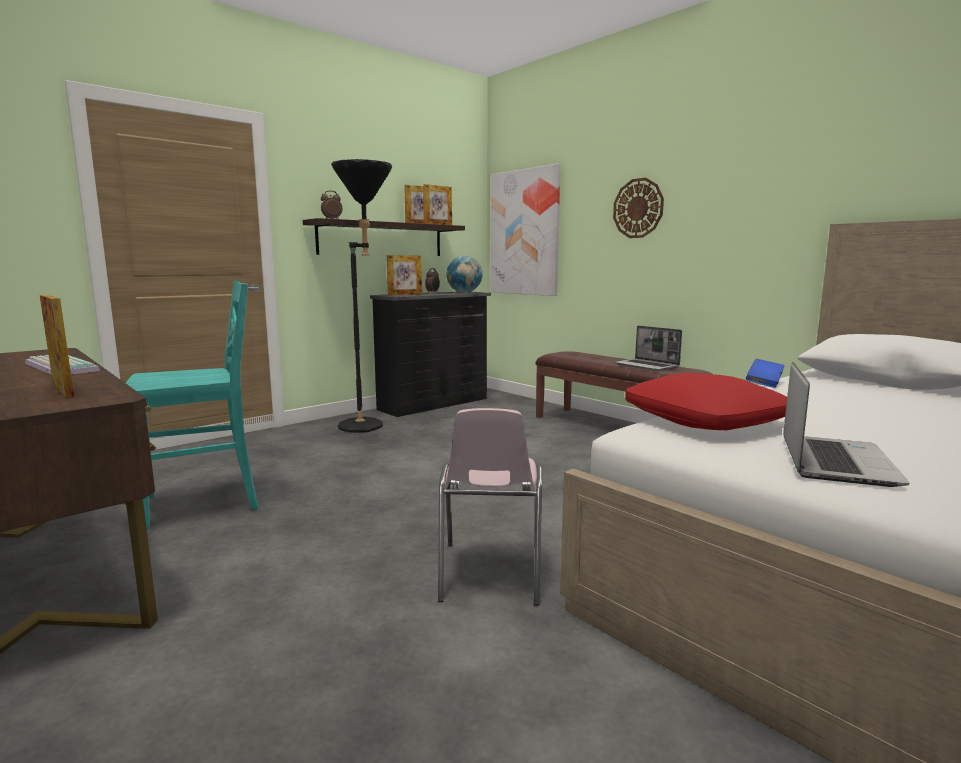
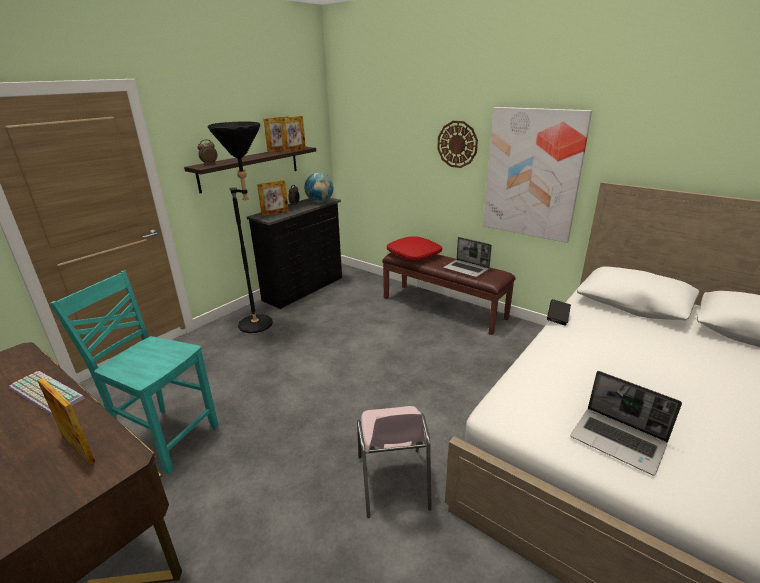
camera: 10 degrees left, 15 degrees up
(204, 504) = (166, 437): turquoise chair -> turquoise chair turned 120 degrees counterclockwise
(525, 233) = (364, 148): picture -> picture (532, 174)
(705, 420) = (533, 387): red pillow -> red pillow (414, 254)
(764, 383) = (557, 318): blue book -> black book
(834, 461) = (619, 441): laptop -> laptop turned 120 degrees clockwise

